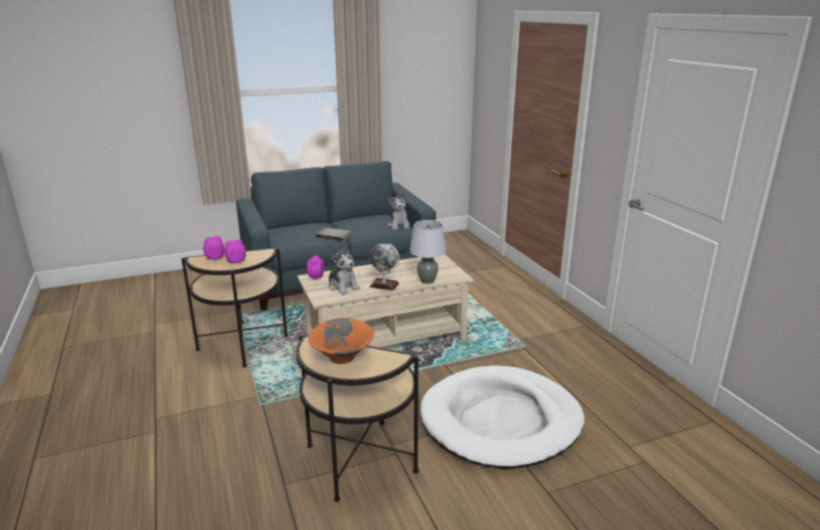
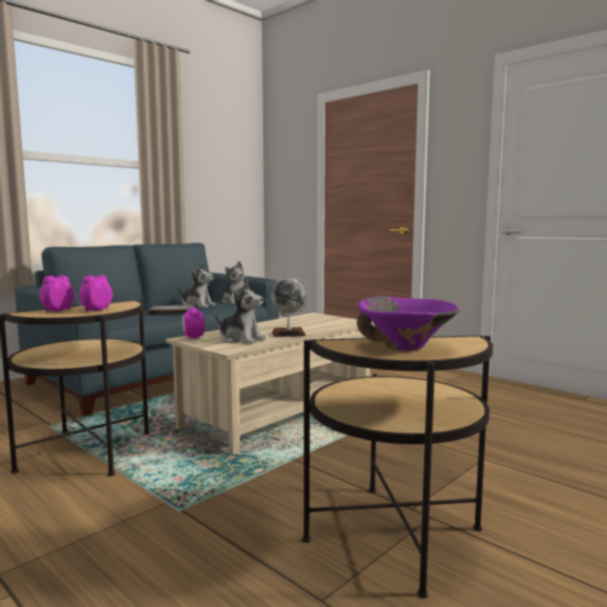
camera: 25 degrees left, 15 degrees down
(342, 358) = (405, 347): orange bowl -> purple bowl
(364, 227) = (197, 306): none -> plush toy
(427, 281) = (331, 327): grey table lamp -> none
(501, 420) = (497, 457): white dog bed -> none

